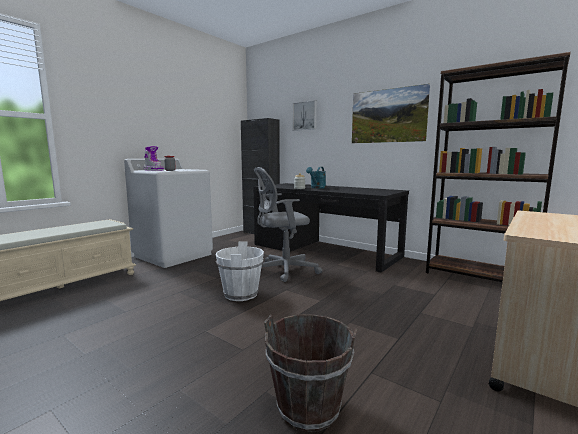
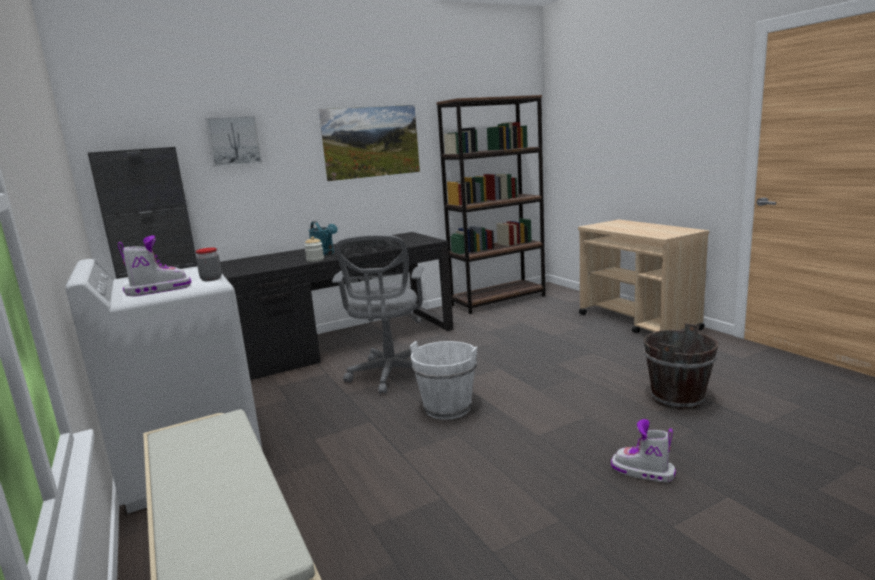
camera: 65 degrees left, 5 degrees up
(141, 388) = (642, 472): none -> boot

